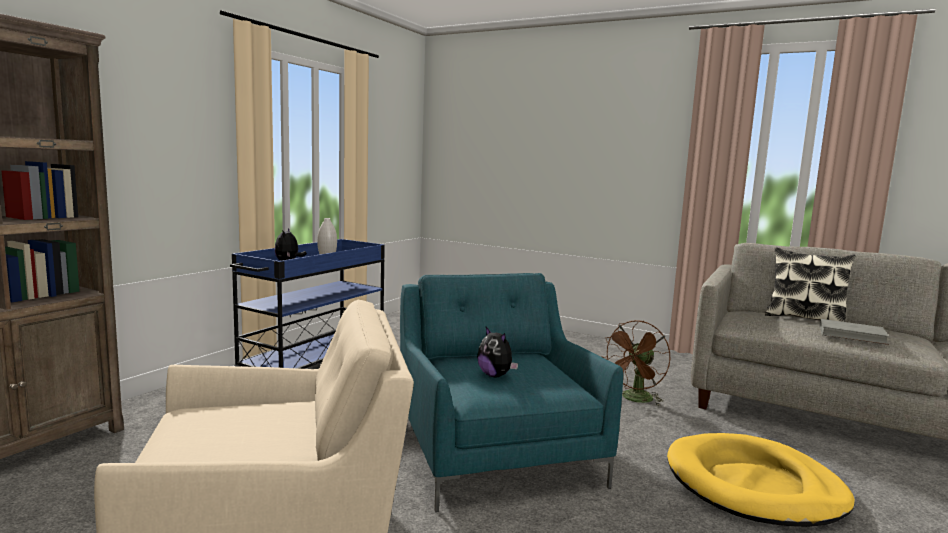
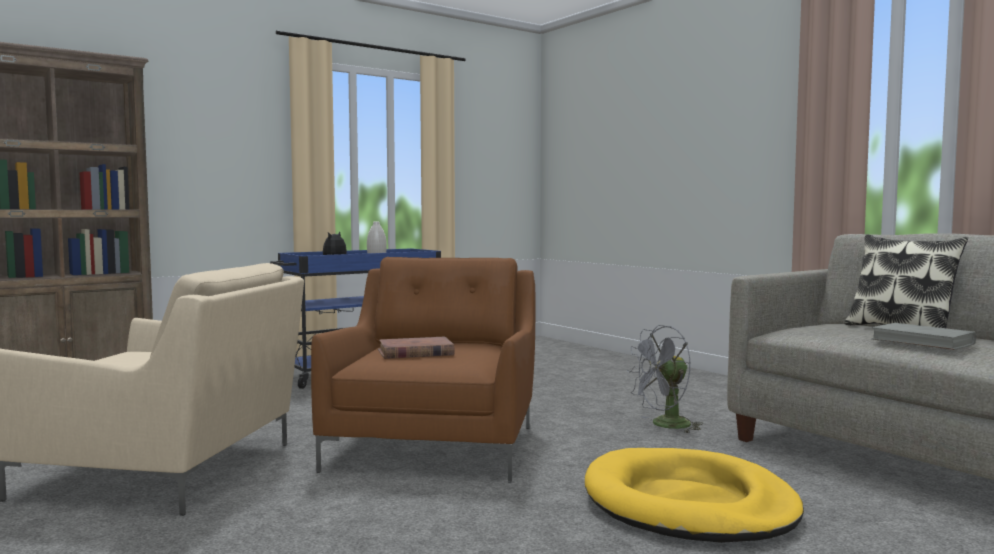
camera: 25 degrees right, 5 degrees down
(495, 375) = (415, 353): plush toy -> brown book
(496, 452) = (436, 445): turquoise armchair -> brown armchair
(635, 400) = (664, 425): brown fan -> grey fan

